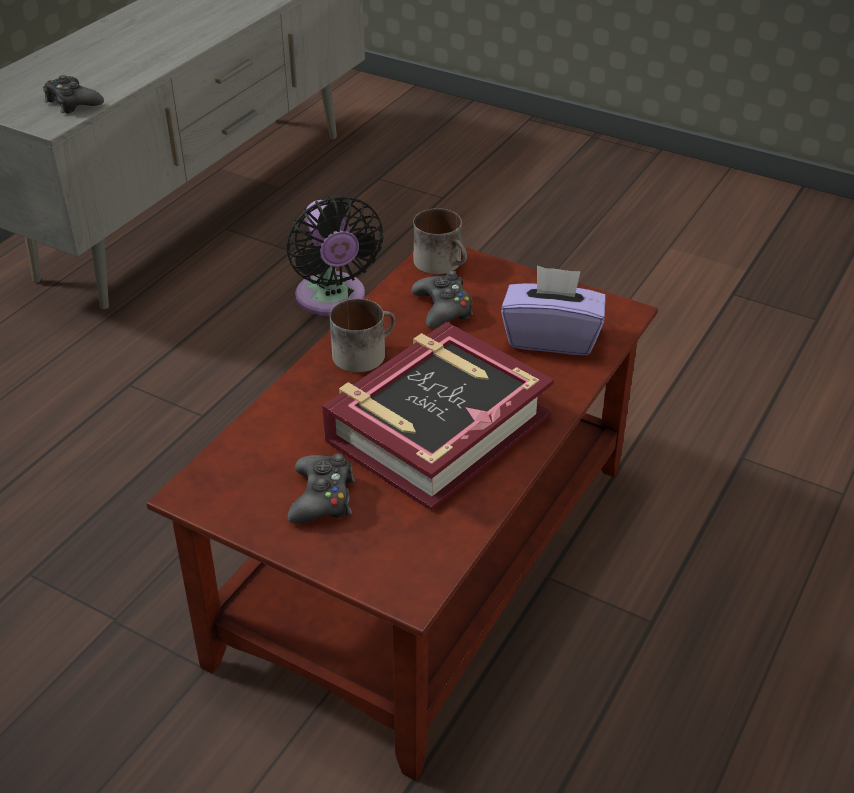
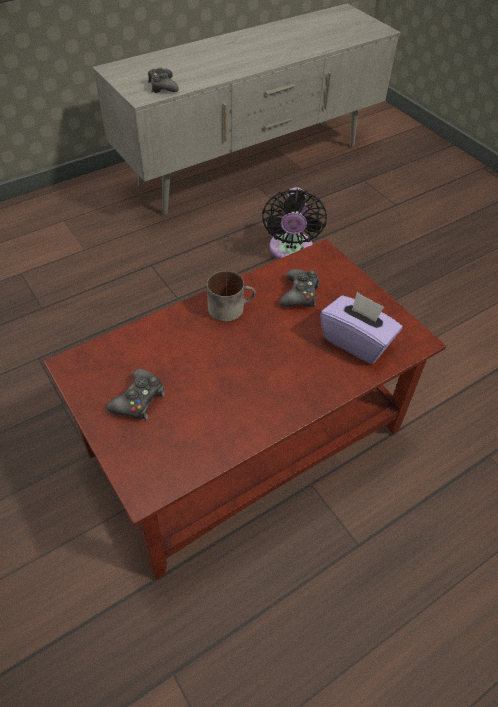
camera: 25 degrees right, 10 degrees up
(437, 428) = (239, 379): book -> none
(443, 263) = (321, 261): mug -> none

